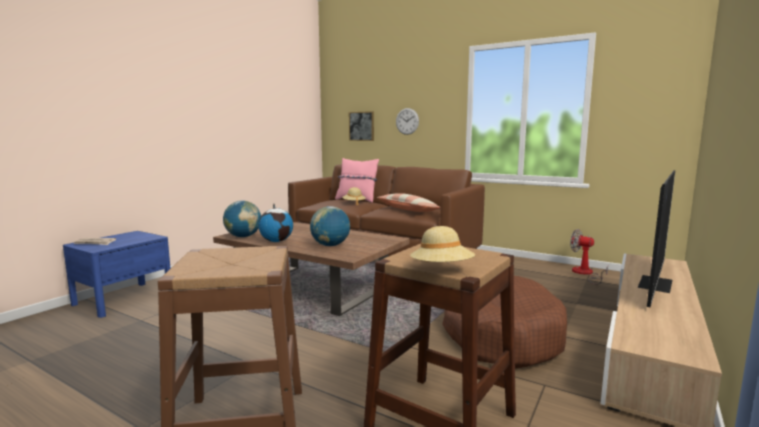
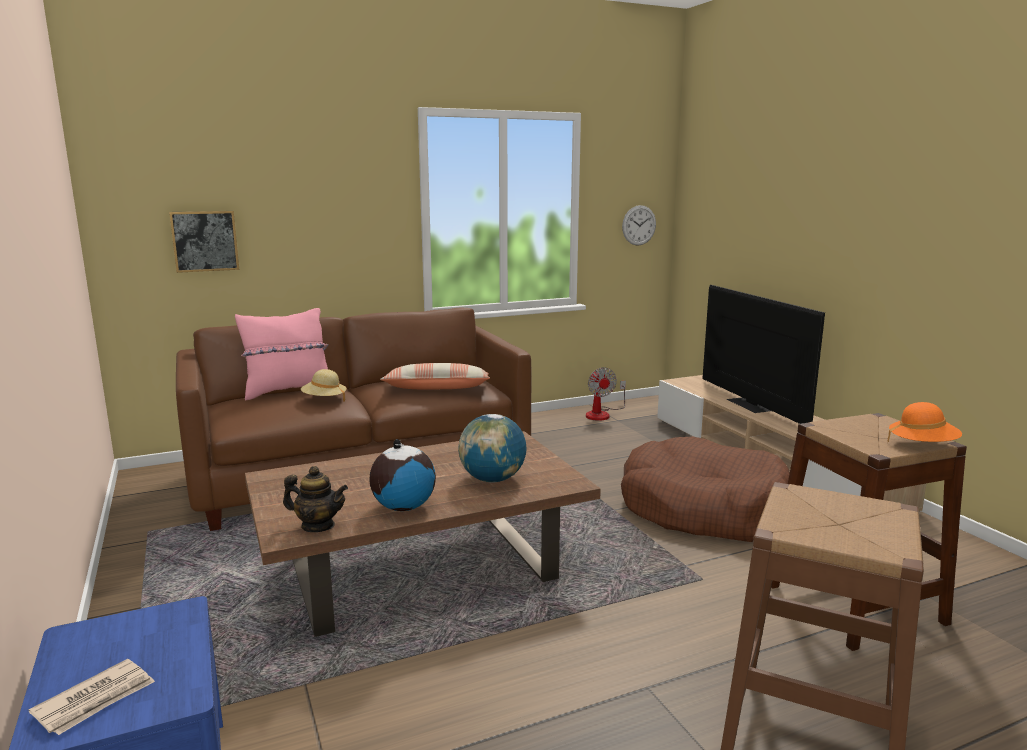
camera: 55 degrees left, 5 degrees up
(243, 236) = (318, 526): globe -> teapot
(407, 121) = (312, 229): wall clock -> wall clock (639, 225)
(442, 270) = (922, 445): beige hat -> orange hat
(585, 273) = (602, 414): fan -> fan turned 90 degrees counterclockwise

